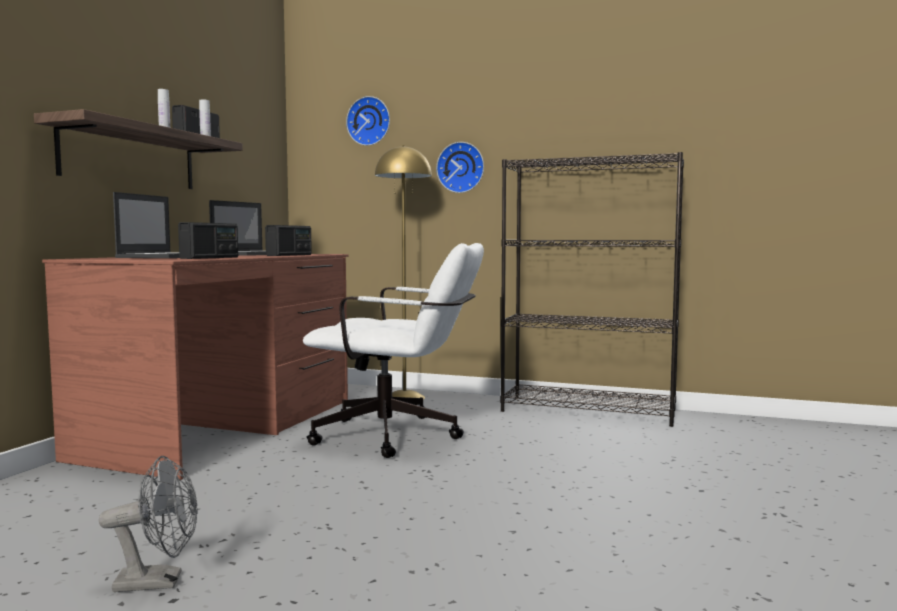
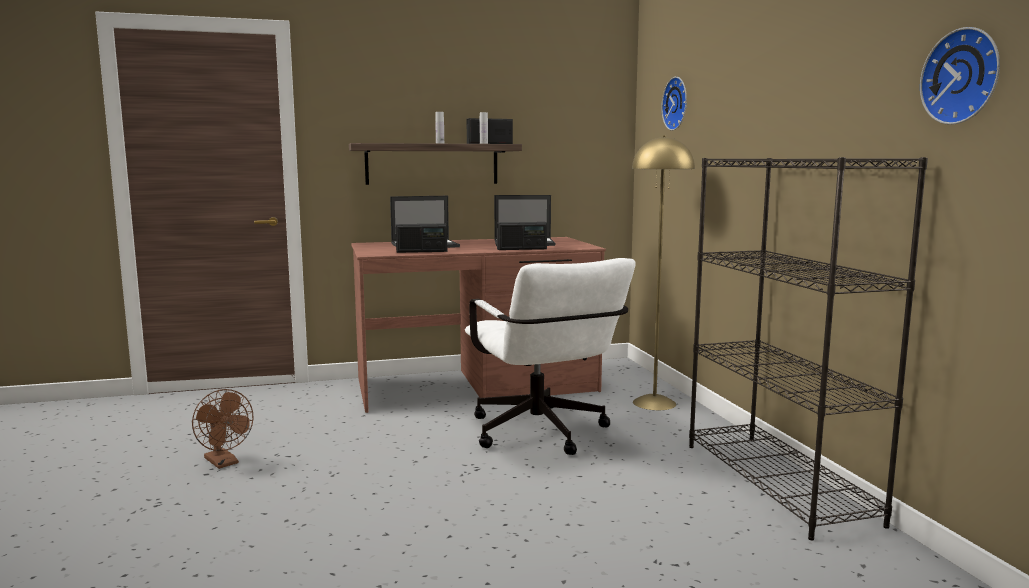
camera: 55 degrees right, 5 degrees up
(159, 581) = (224, 463): grey fan -> brown fan
(461, 167) = (732, 157): wall clock -> wall clock (964, 76)

